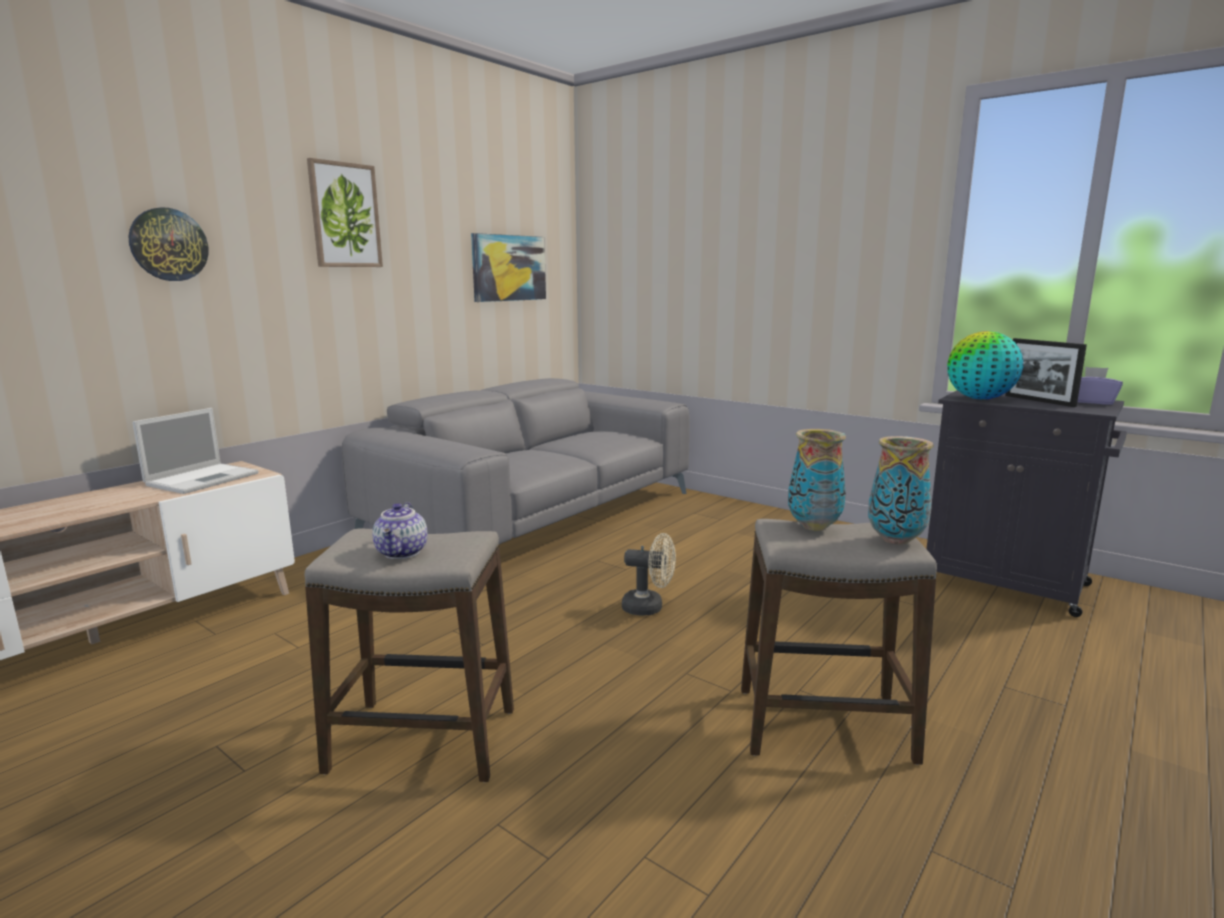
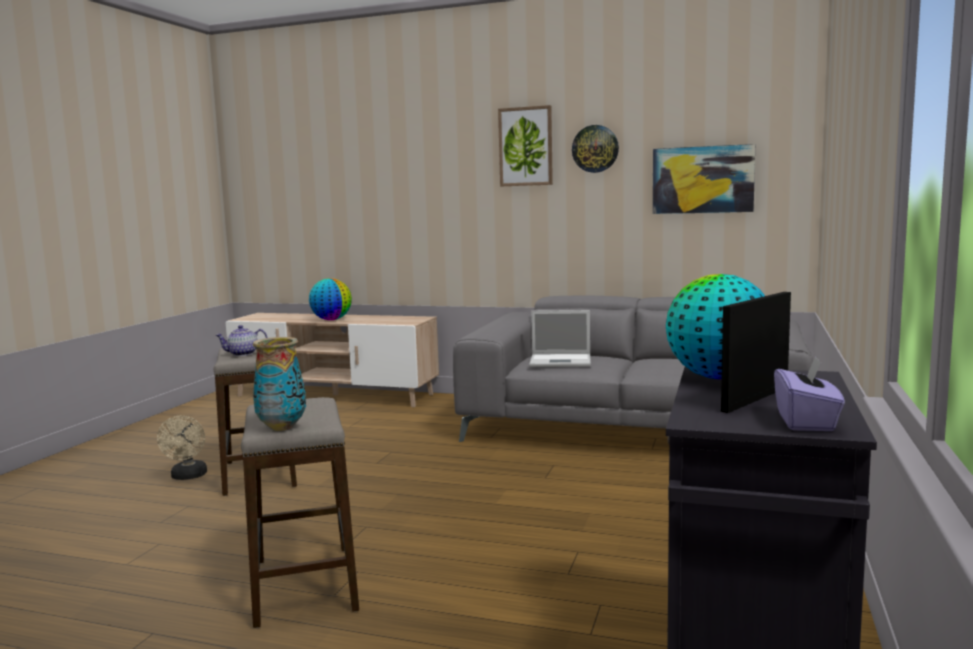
camera: 70 degrees right, 5 degrees down
(87, 508) = (331, 320): none -> globe
(168, 244) = (409, 177): wall clock -> wall clock (595, 149)
(204, 478) = (393, 319): laptop -> laptop (562, 361)
(649, 608) = (471, 498): beige fan -> beige fan (188, 476)
(813, 526) = (313, 409): vase -> none

